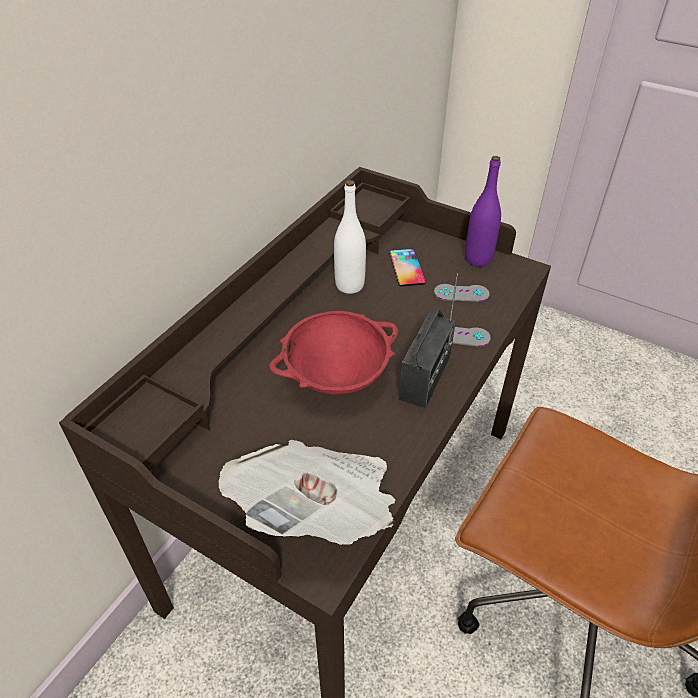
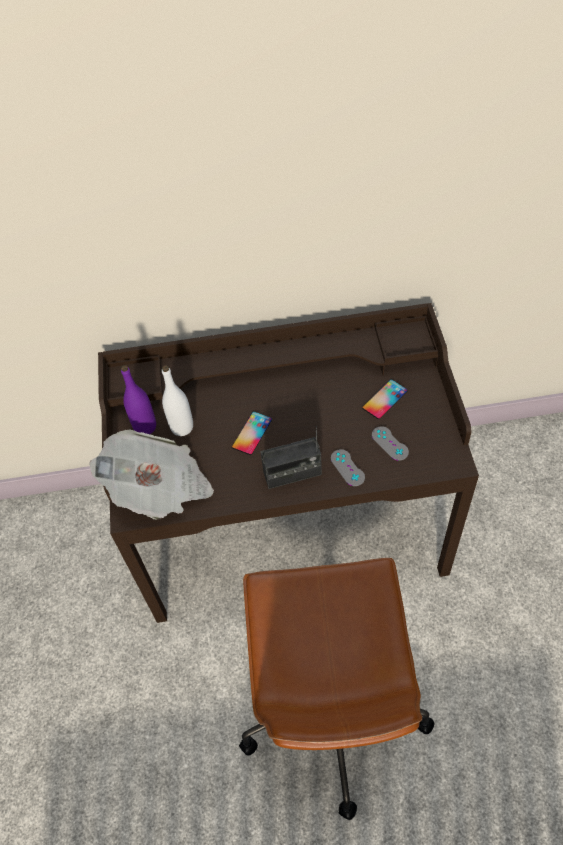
camera: 55 degrees right, 10 degrees up
(336, 378) = (252, 433): red bowl -> phone
(349, 285) = (335, 383): white bottle -> white bottle (182, 427)
(478, 259) = (437, 430): purple bottle -> purple bottle (145, 427)

